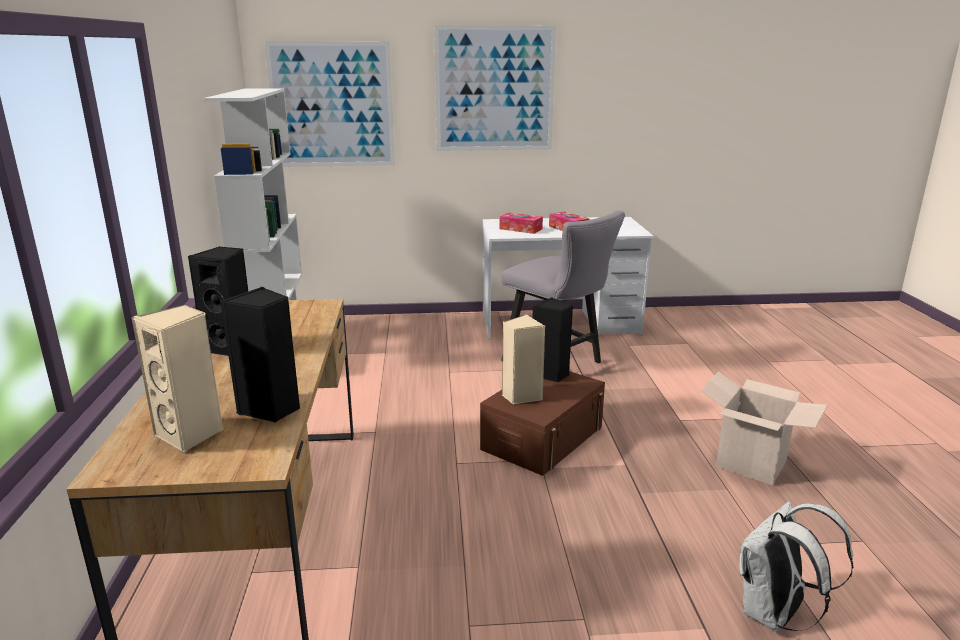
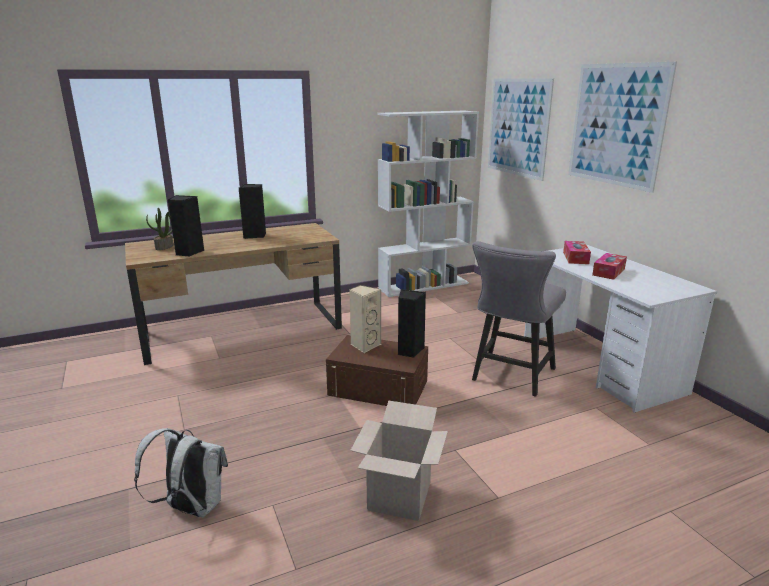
camera: 70 degrees right, 0 degrees up
(191, 434) = (164, 247): beige speaker -> potted plant

